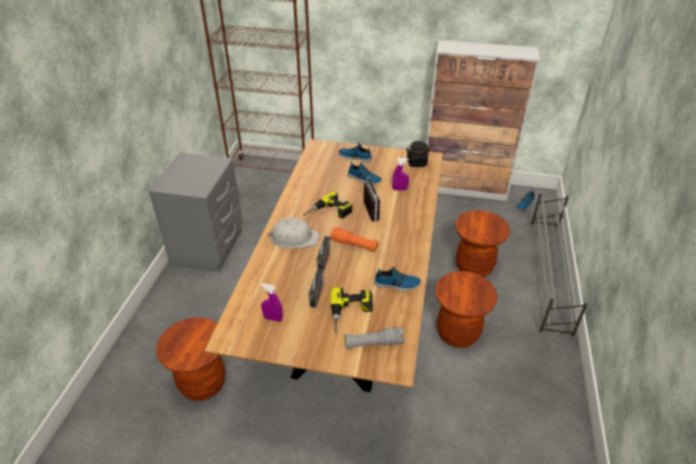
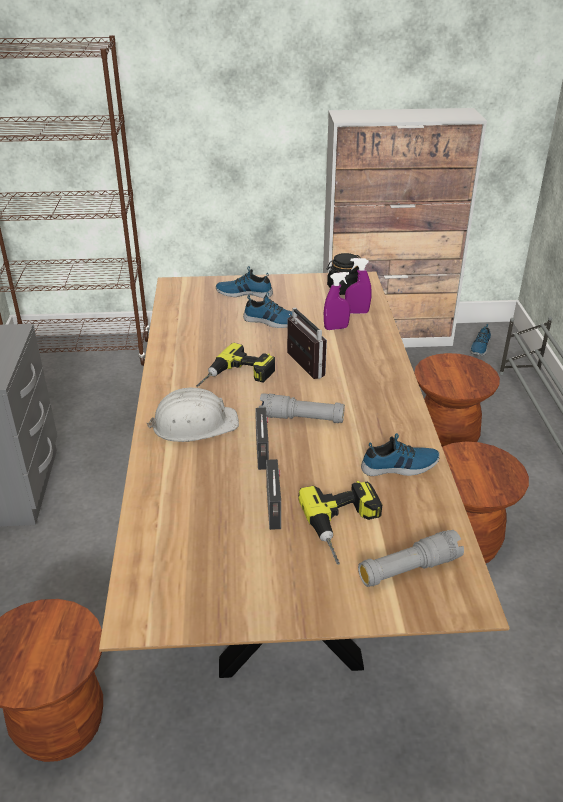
camera: 15 degrees left, 5 degrees down
(273, 318) = (211, 563): purple spray bottle -> purple spray bottle (357, 312)
(354, 245) = (301, 418): orange flashlight -> grey flashlight

